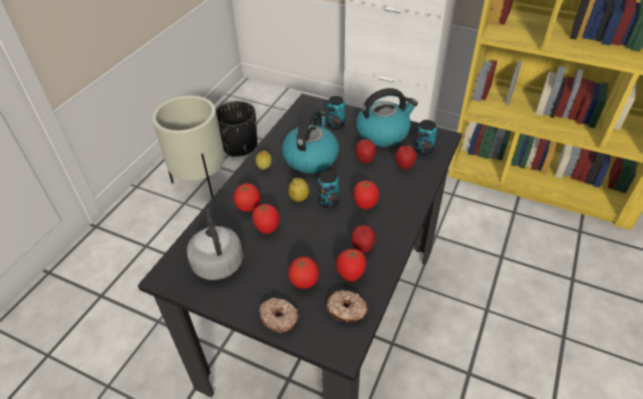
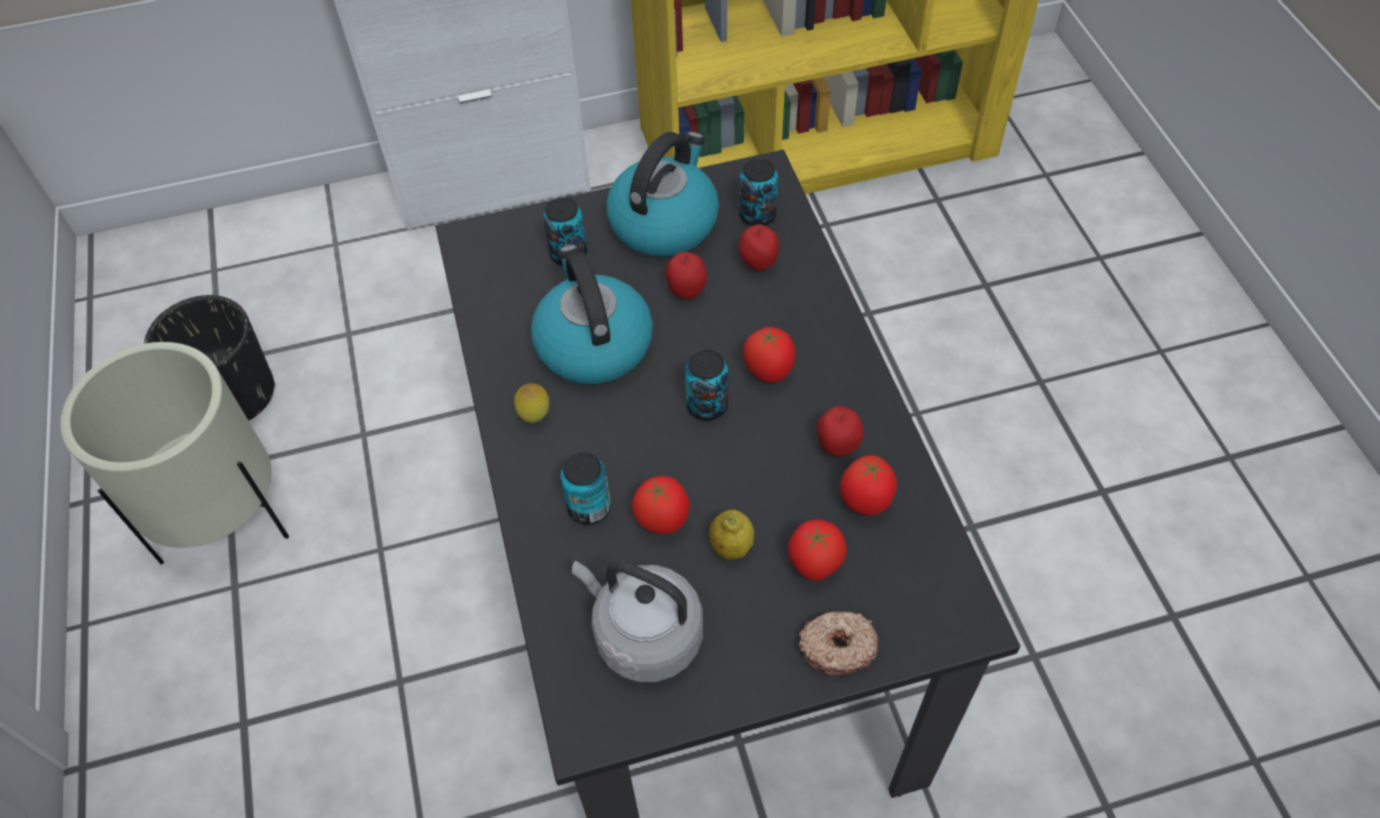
camera: 40 degrees left, 10 degrees up
(248, 208) = (589, 507): tomato -> can
(299, 198) = (654, 432): lemon -> lemon (731, 547)
(346, 310) = (915, 560): donut -> none

